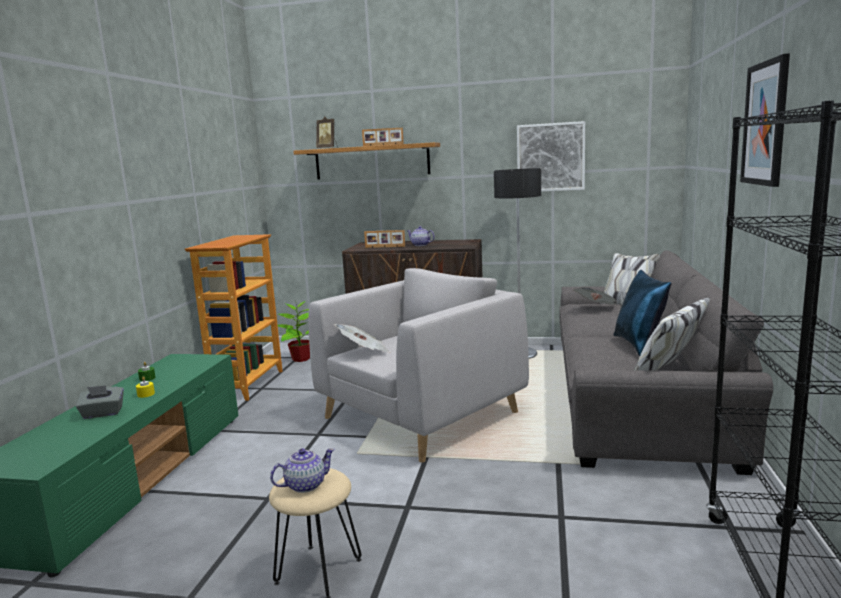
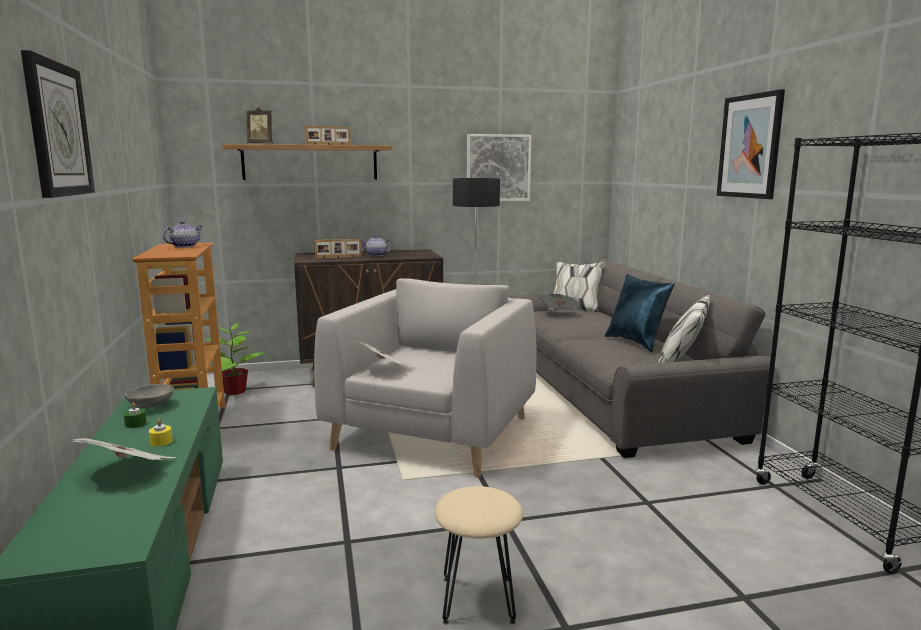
camera: 25 degrees left, 0 degrees up
(90, 155) = (57, 129): none -> wall clock
(102, 413) = (128, 471): grey tissue box -> newspaper
(172, 366) = (151, 406): none -> grey bowl
(305, 485) = (478, 506): teapot -> teapot (184, 246)

